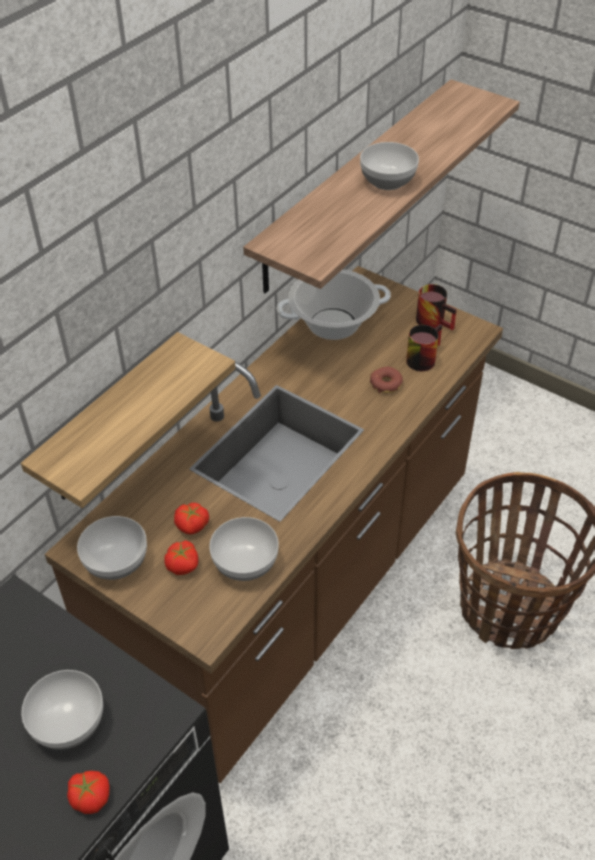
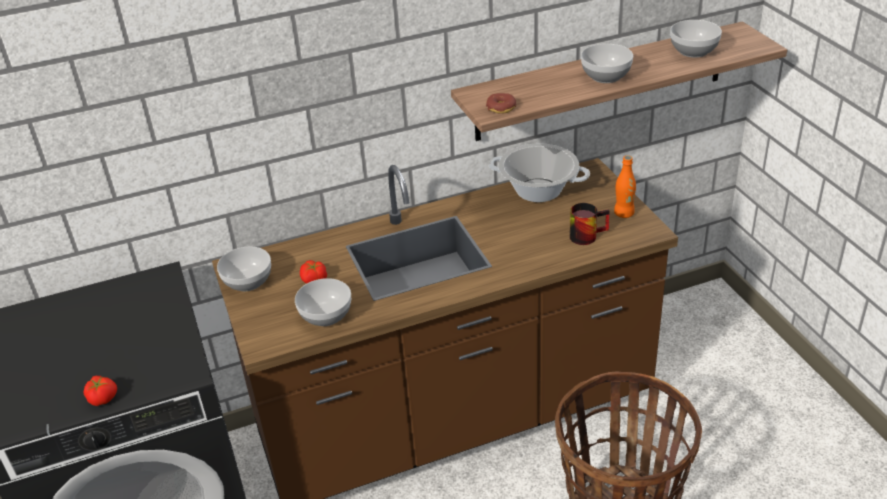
camera: 35 degrees right, 10 degrees down
(67, 723) = (129, 353): bowl -> bowl (692, 51)
(110, 422) = (292, 183): shelf -> none
(183, 565) = (286, 300): tomato -> none
(386, 384) = (539, 243): donut -> donut (501, 108)
(435, 320) = (624, 214): mug -> orange bottle

